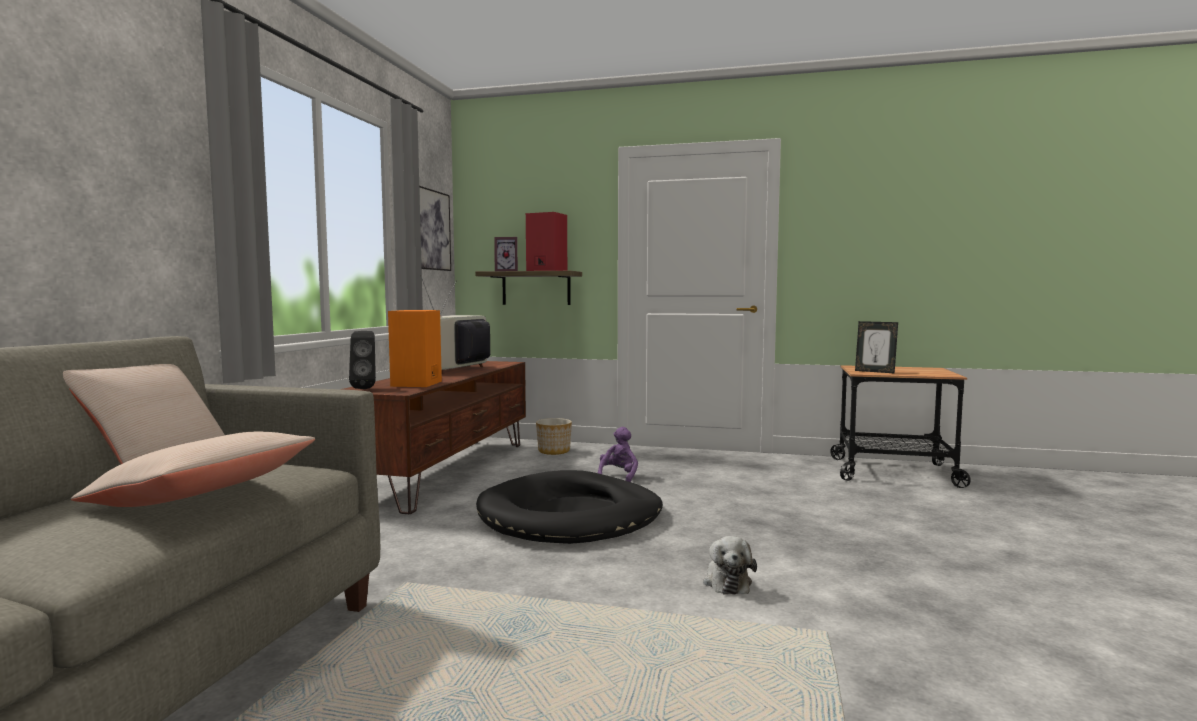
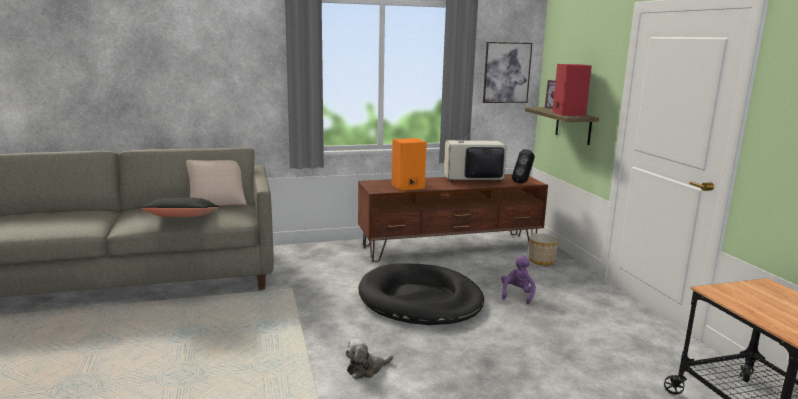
camera: 60 degrees right, 10 degrees up
(201, 499) = (182, 219): beige pillow -> black pillow
(365, 388) = (377, 183): black speaker -> black speaker (523, 182)
(618, 477) = (517, 295): purple plush toy -> purple plush toy turned 60 degrees counterclockwise
(875, 371) = (739, 296): picture frame -> none

